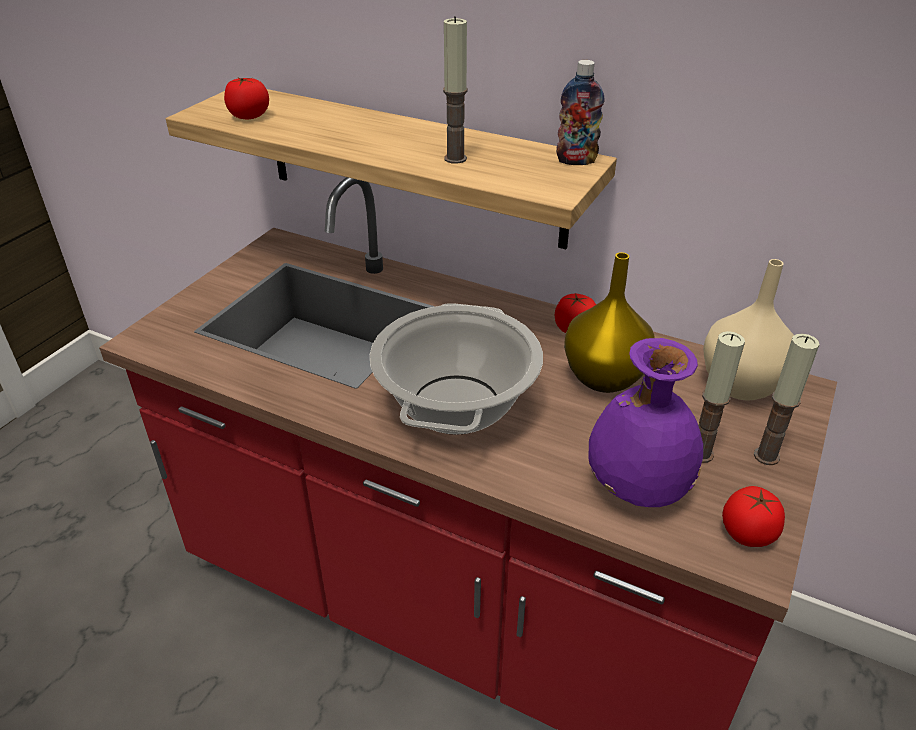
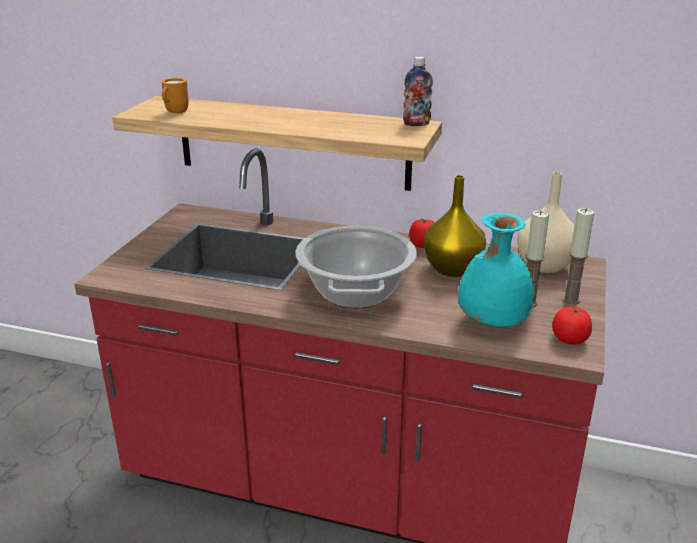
camera: 10 degrees left, 10 degrees down
(249, 116) = (175, 112): tomato -> orange mug
(455, 158) = (335, 127): candle -> none
(637, 485) = (492, 323): purple vase -> turquoise vase

